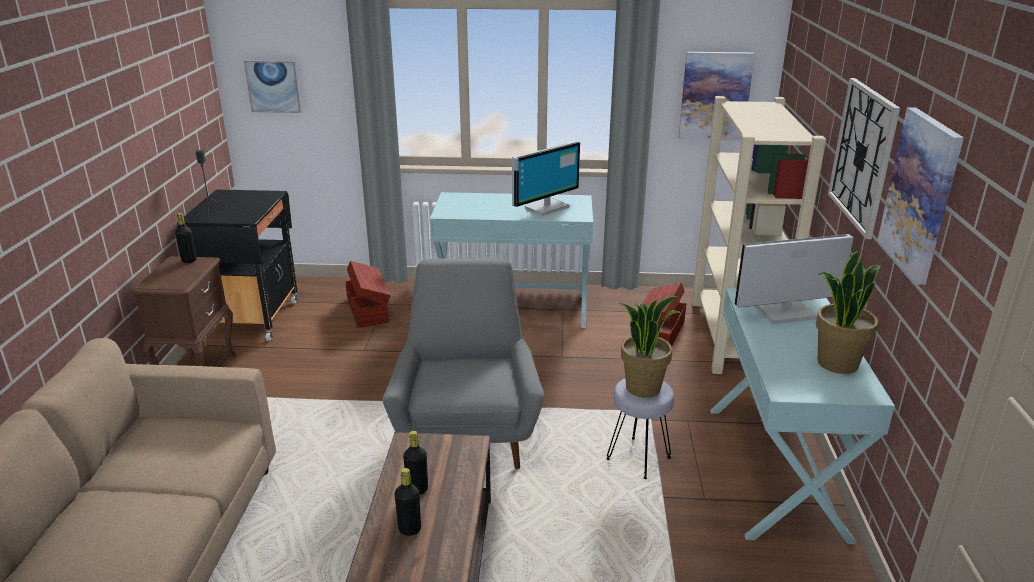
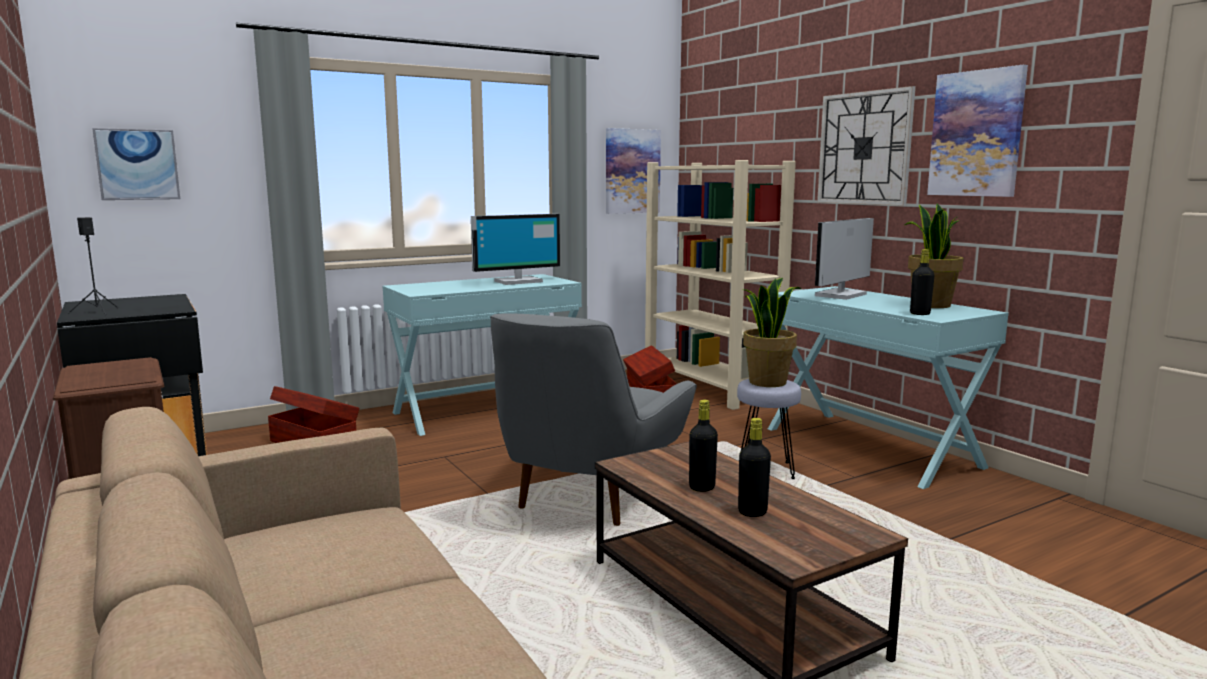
camera: 35 degrees left, 15 degrees down
(189, 260) = (111, 363): black bottle -> black bottle (920, 314)
(467, 434) = (587, 499): grey armchair -> grey armchair turned 120 degrees counterclockwise
(545, 207) = (517, 281): monitor -> monitor turned 45 degrees clockwise

